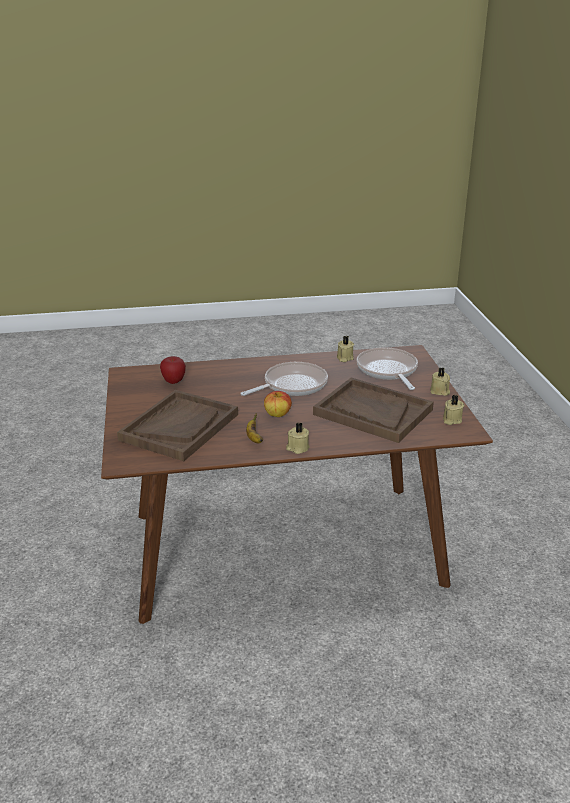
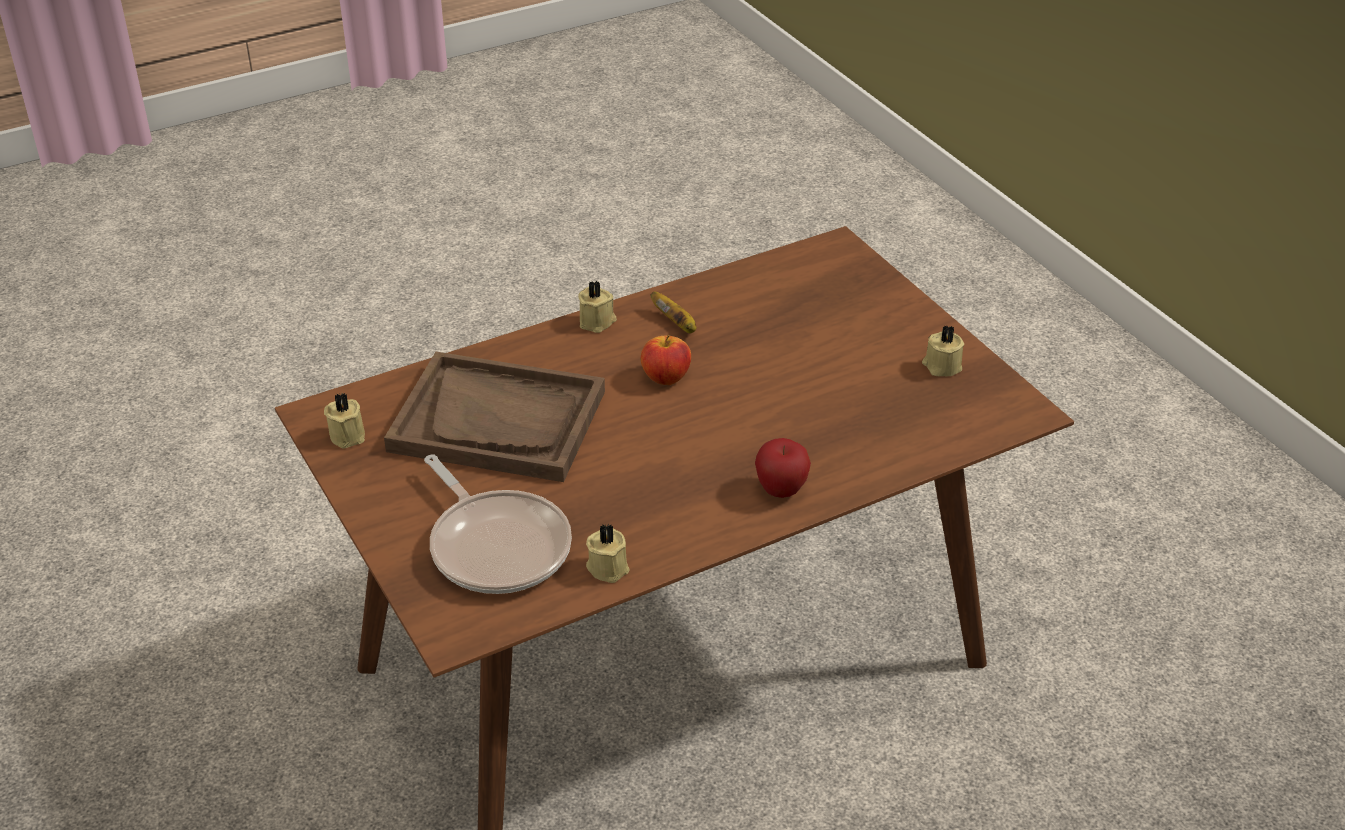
camera: 160 degrees right, 10 degrees up
(174, 381) = (911, 411): apple -> apple (781, 490)
(179, 427) = (810, 319): brown tray -> none
(292, 385) = (680, 454): frying pan -> none
(440, 391) = (375, 506): beige candle -> beige candle (941, 366)

